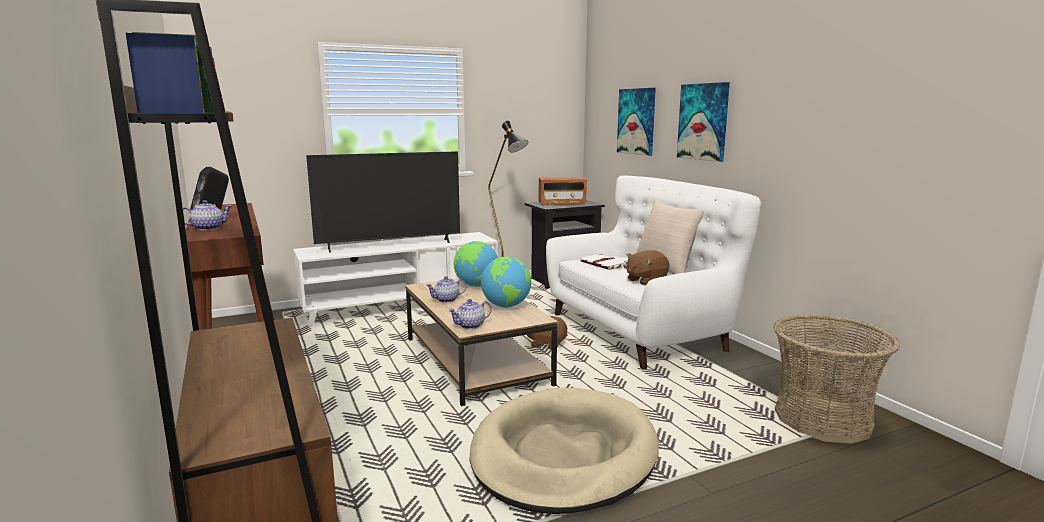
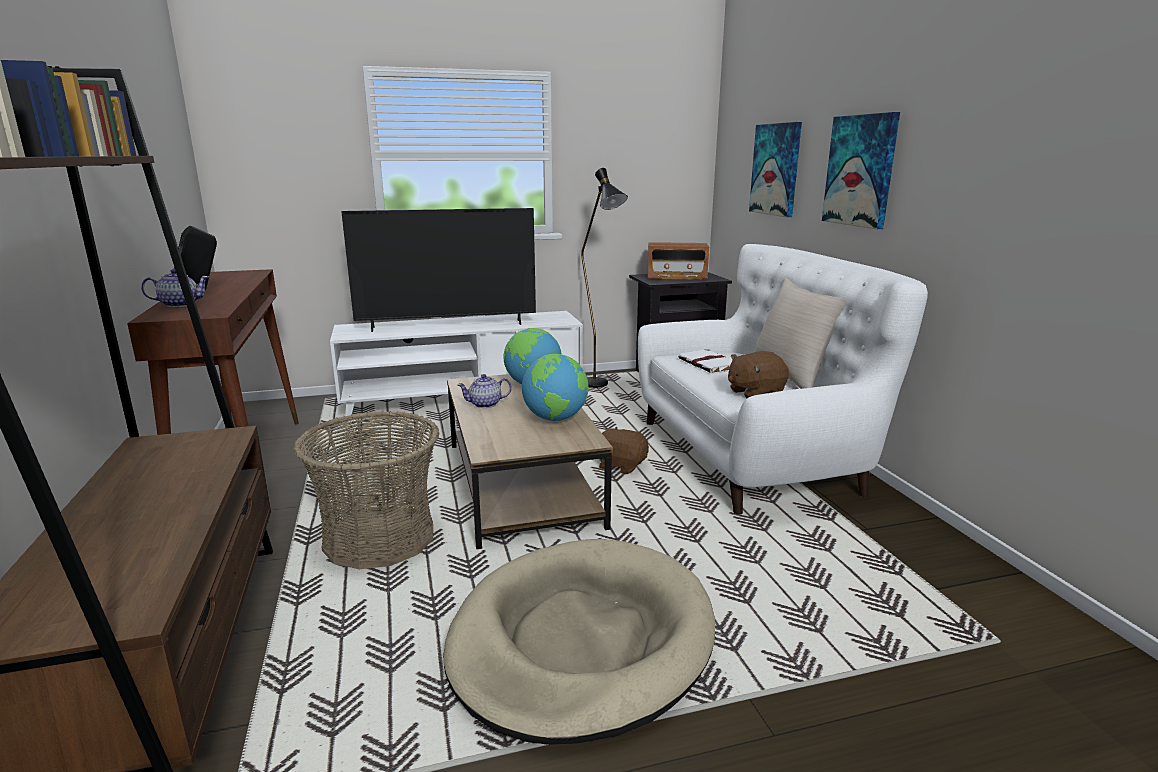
camera: 10 degrees right, 5 degrees up
(470, 326) = (494, 446): teapot -> none
(822, 419) = (980, 623): basket -> basket (379, 539)

